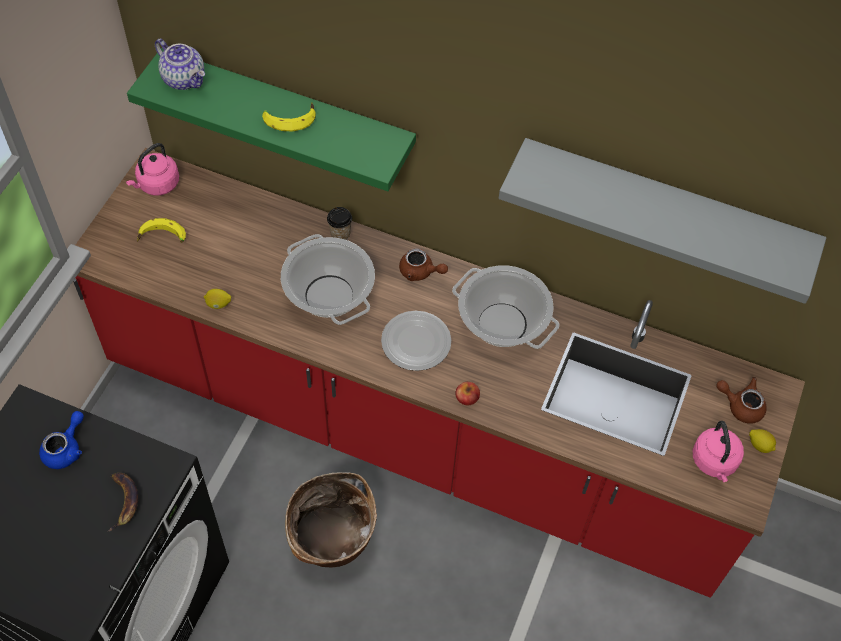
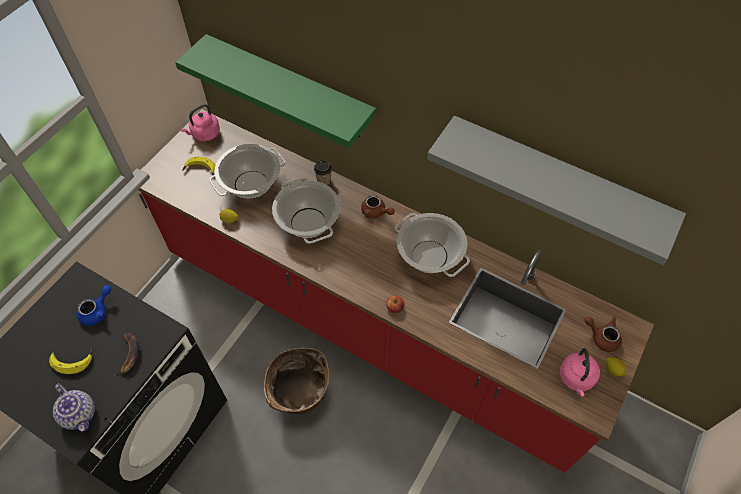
camera: 10 degrees right, 0 degrees up
(184, 79) = (217, 56): teapot -> teapot (80, 414)
(238, 251) = (251, 185): none -> cooking pot
(289, 118) = (286, 89): banana -> banana (73, 359)
(415, 343) = (364, 263): plate -> none

